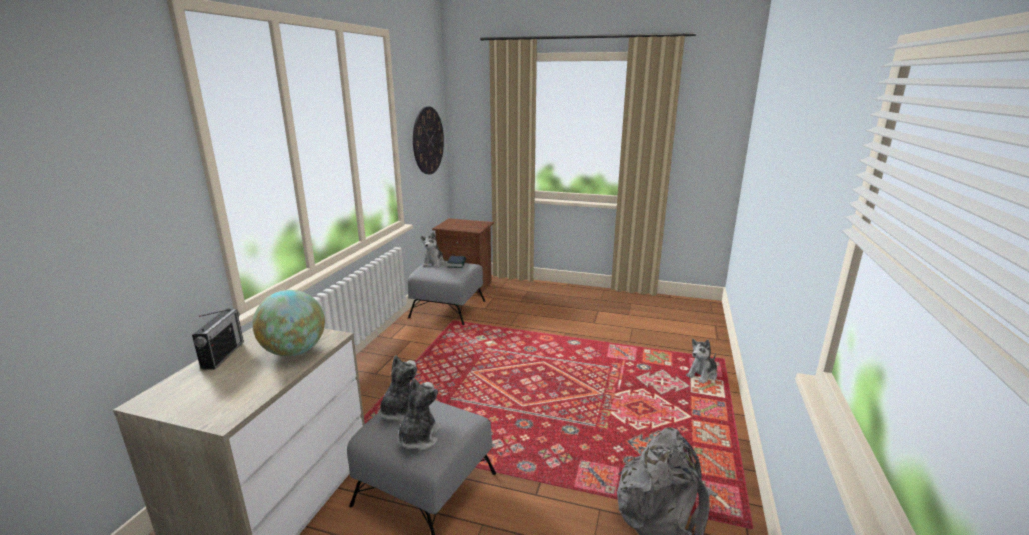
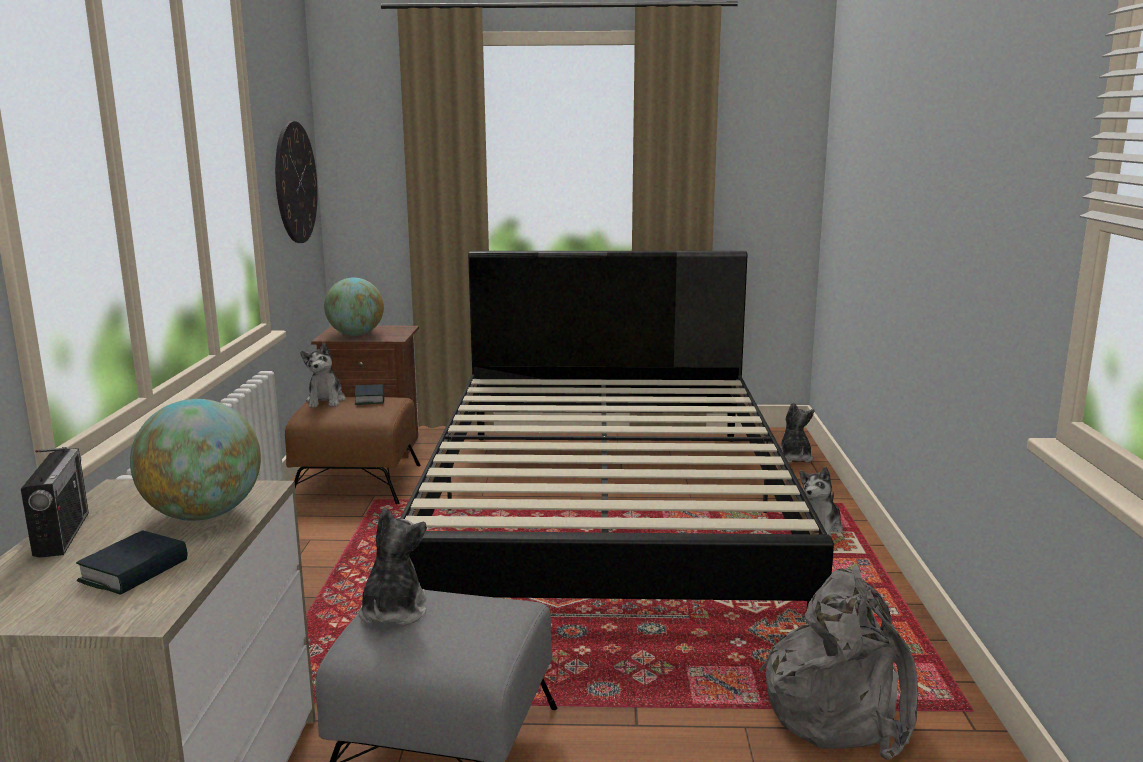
camera: 15 degrees left, 5 degrees down
(239, 386) = (134, 571): none -> book
(418, 437) = (448, 641): plush toy -> plush toy (794, 458)
(448, 309) = (358, 484): grey ottoman -> brown ottoman
(457, 226) = (356, 334): none -> globe
(576, 347) = (608, 514): none -> black bed

